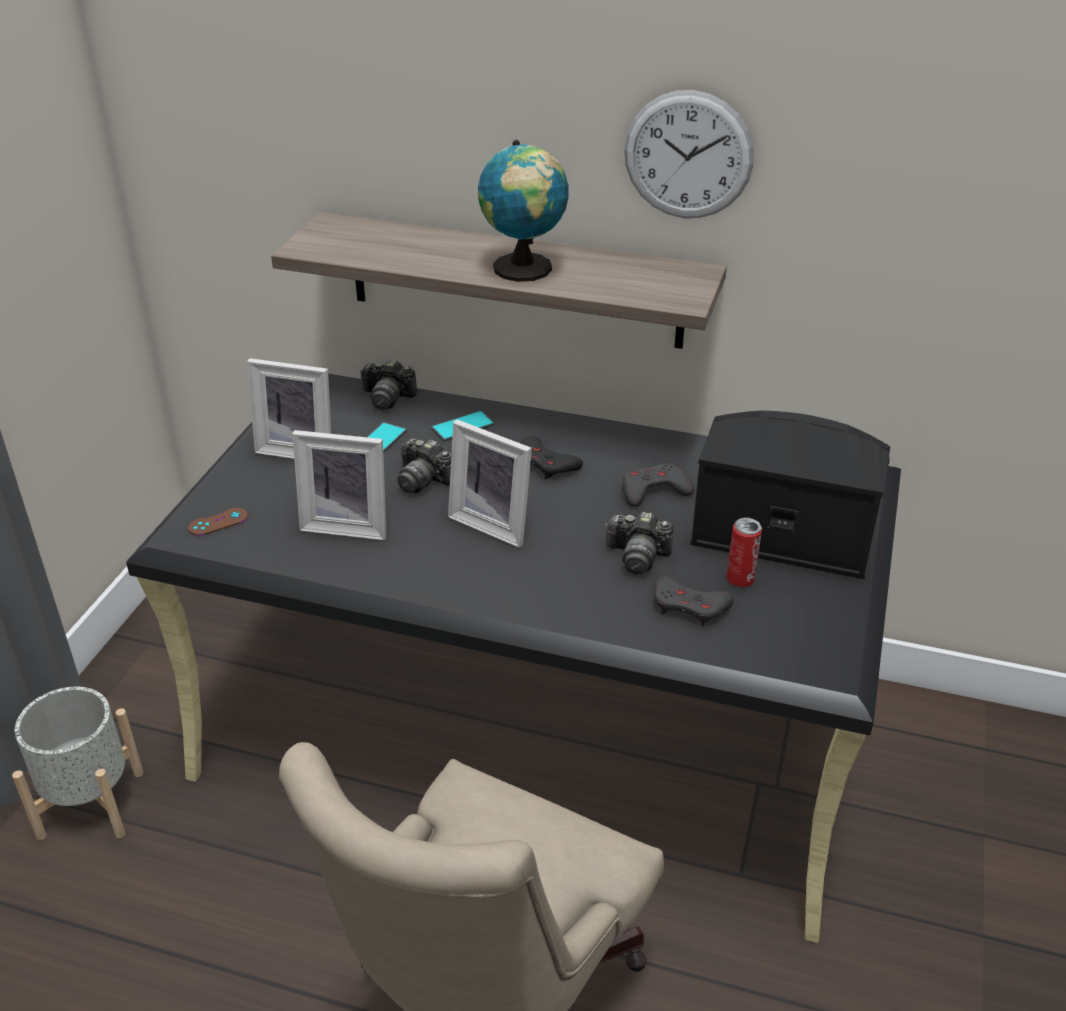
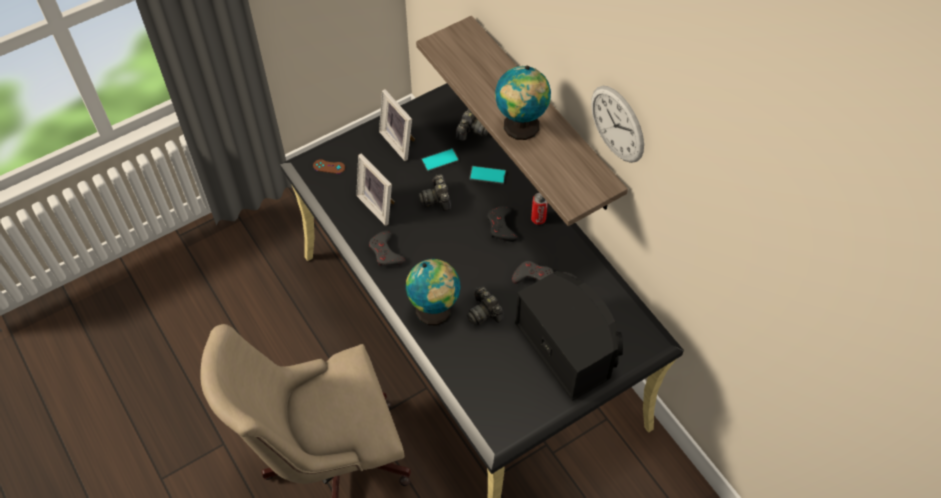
camera: 40 degrees right, 20 degrees up
(91, 804) = (260, 243): grey planter -> none
(387, 397) = (471, 131): camera -> camera turned 120 degrees counterclockwise
(494, 523) = (442, 248): picture frame -> none
(572, 591) = (435, 311): none -> globe
(689, 606) = (476, 356): grey game controller -> grey game controller (386, 252)
(740, 579) = (515, 358): can -> can (538, 219)

